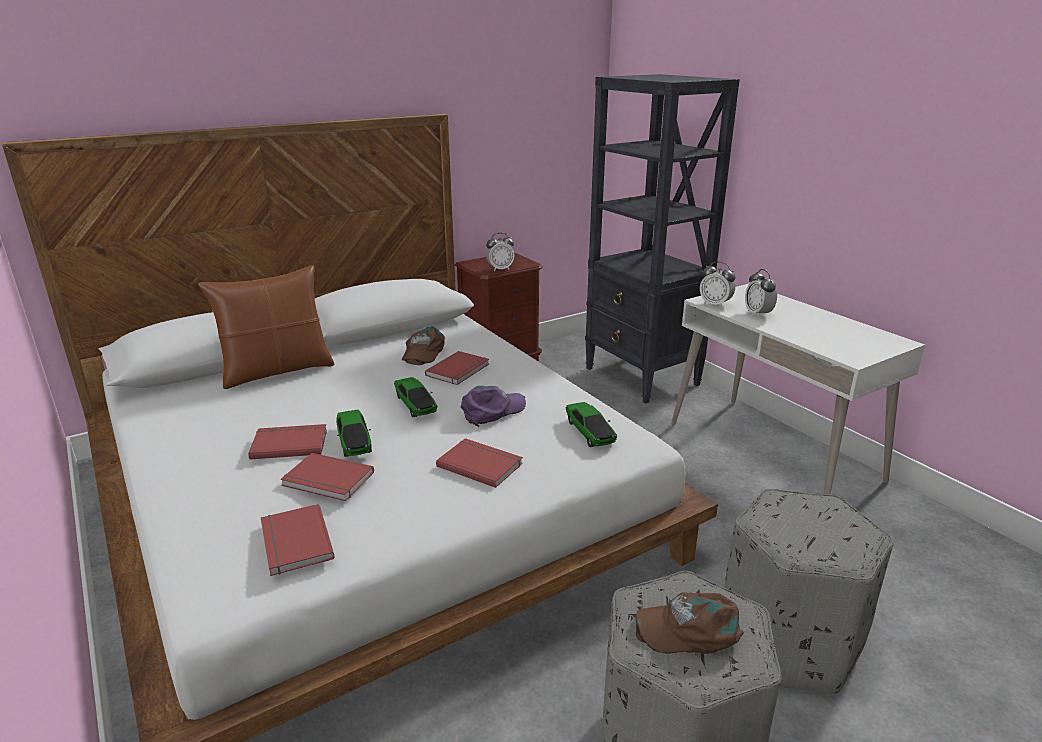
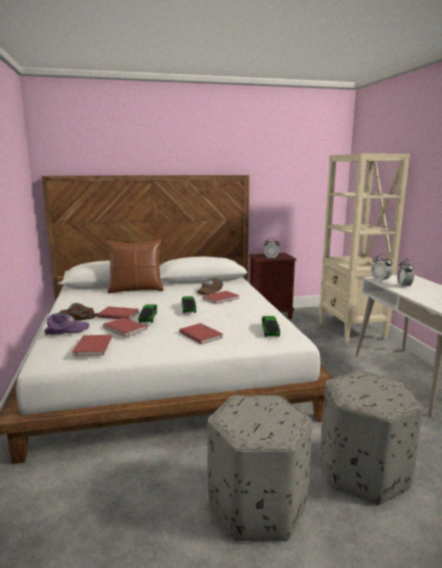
camera: 20 degrees right, 10 degrees down
(492, 410) = (225, 315): purple cap -> purple cap (66, 329)
(642, 377) = (351, 331): black bookcase -> beige bookcase
(689, 628) = (258, 416): brown cap -> brown cap (77, 316)

